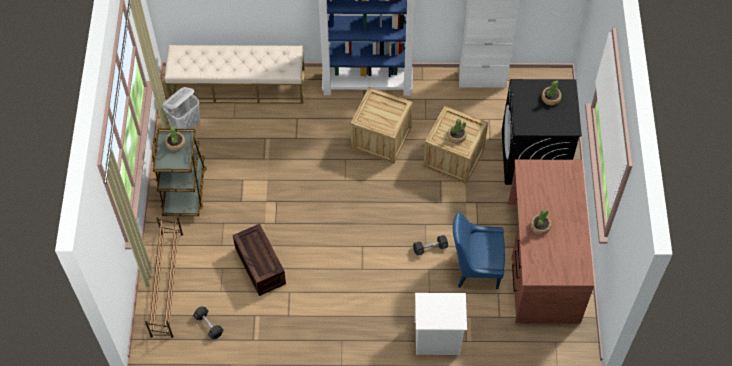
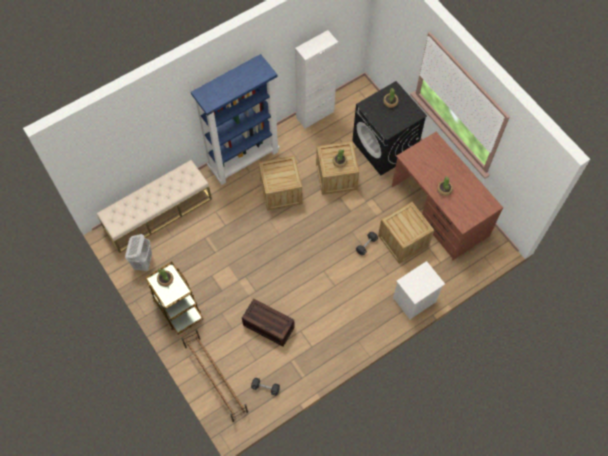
camera: 35 degrees left, 5 degrees up
(475, 268) = (403, 240): blue chair -> crate

